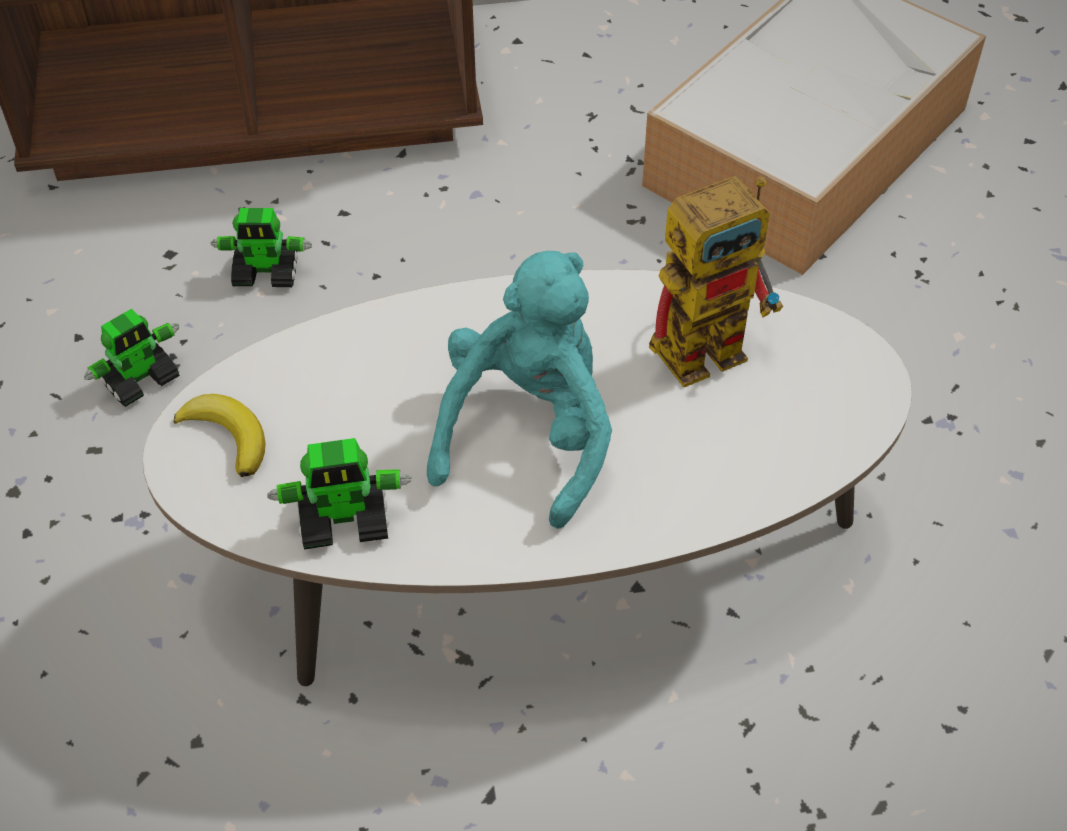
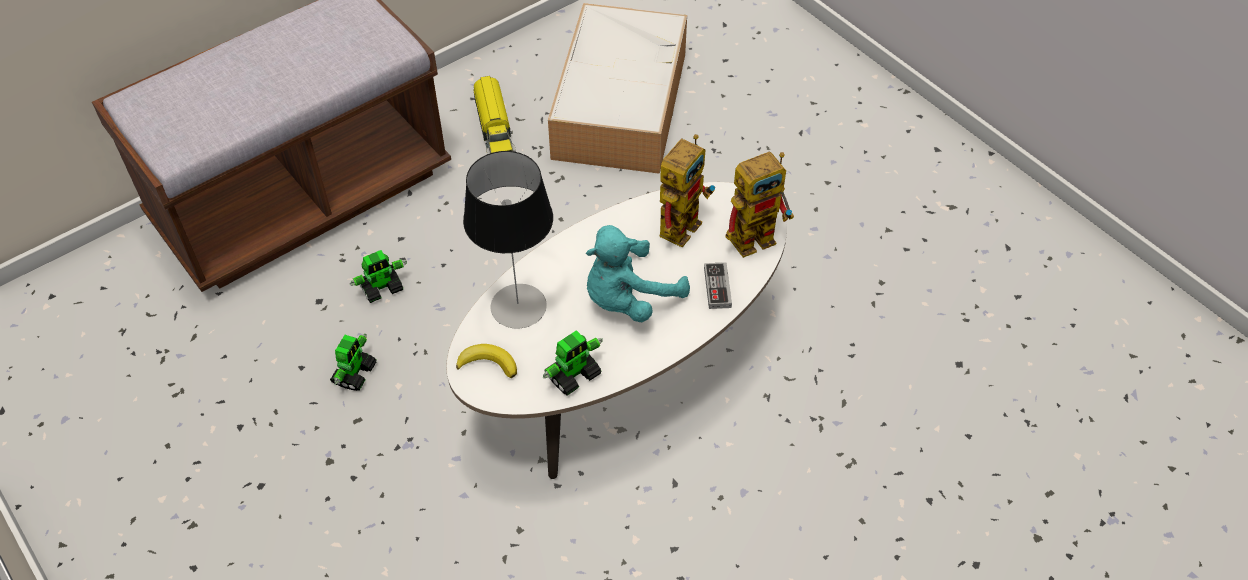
camera: 30 degrees left, 0 degrees up
(342, 365) = (518, 306): none -> table lamp
(529, 433) = (628, 298): turquoise plush toy -> turquoise plush toy turned 120 degrees counterclockwise
(589, 109) = (494, 128): none -> toy truck
(697, 484) = (717, 287): none -> game controller
(837, 424) = (758, 234): none -> toy robot

